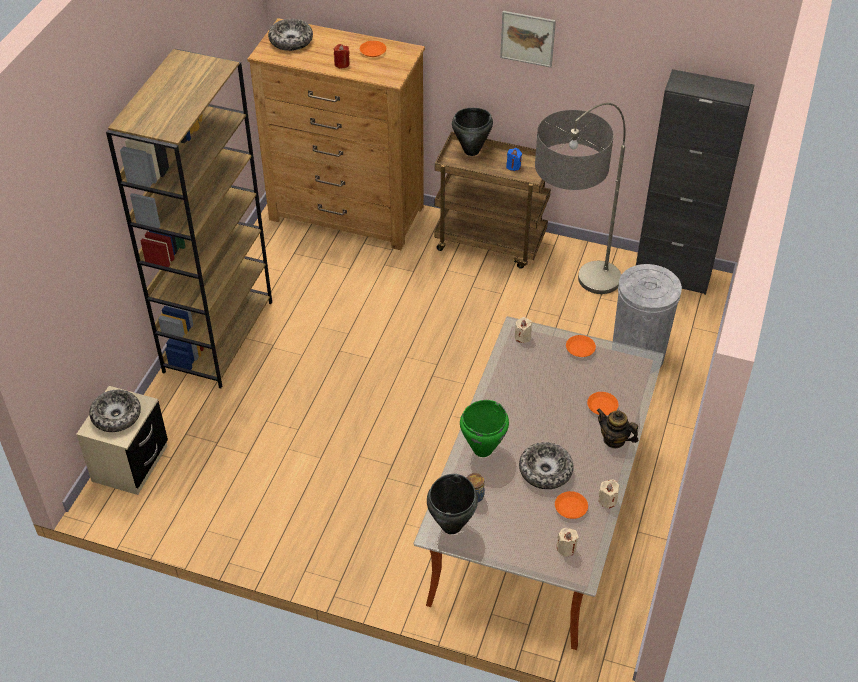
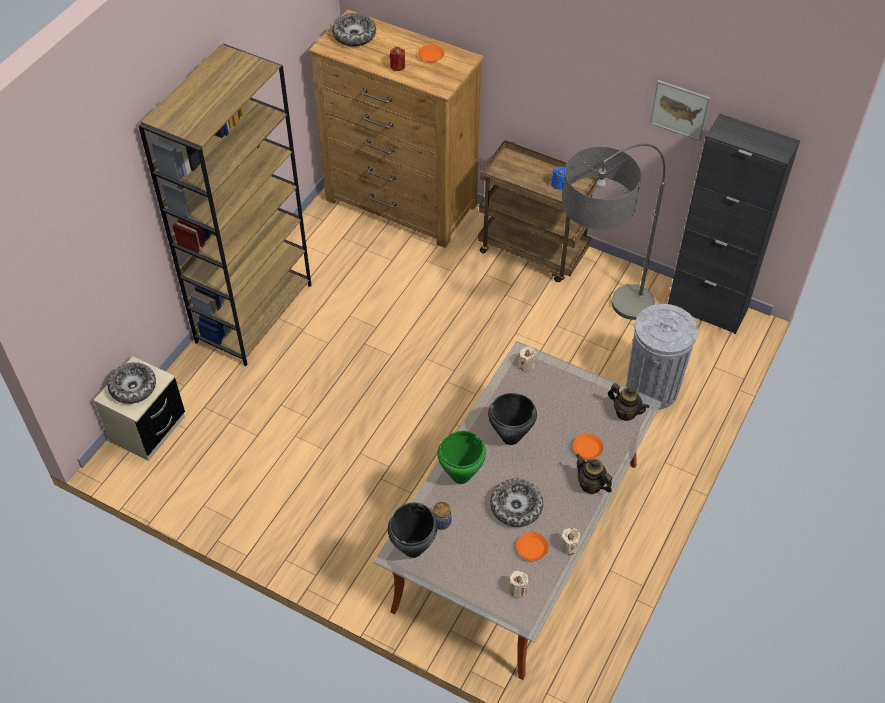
camera: 10 degrees right, 5 degrees up
(472, 151) = (521, 163): black cooking pot -> black cooking pot (511, 437)
(527, 38) = (581, 62): picture -> picture (679, 110)
(580, 348) = (580, 385): orange plate -> none
(631, 368) = (625, 412): none -> teapot

